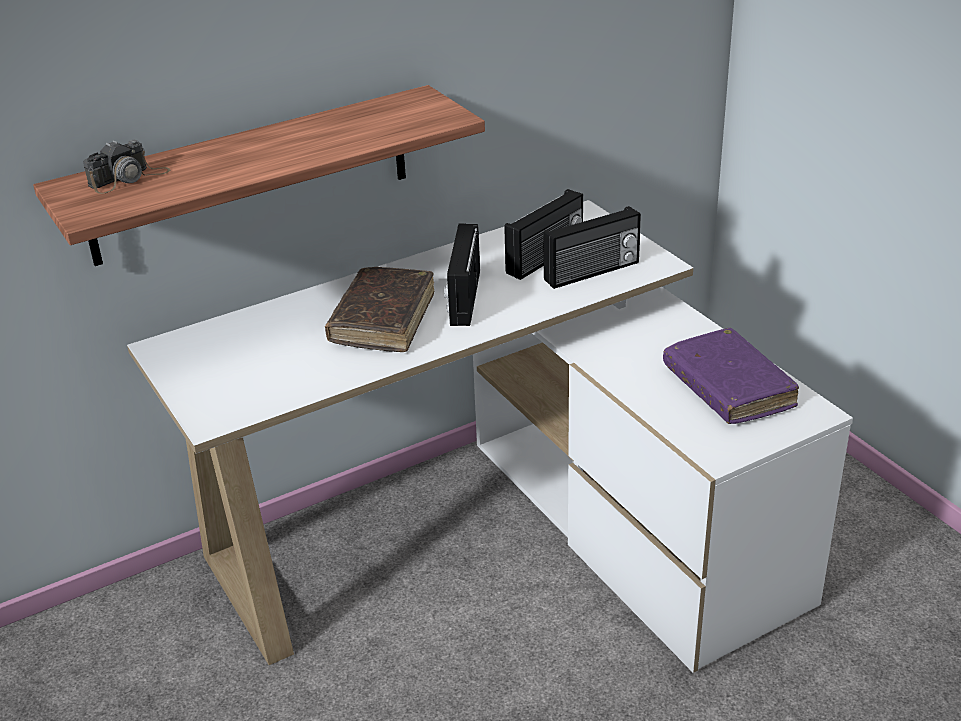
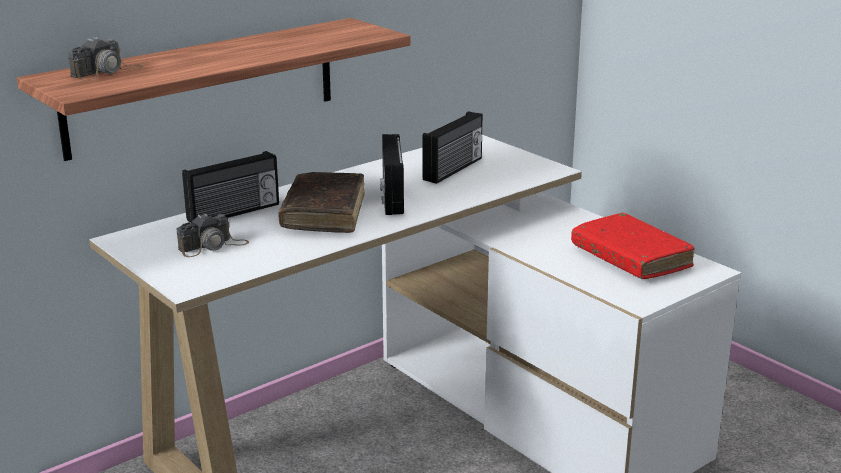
camera: 10 degrees left, 10 degrees down
(252, 363) = (213, 246): none -> camera
(592, 272) = (497, 177): radio -> radio (234, 213)
(728, 388) = (630, 258): purple book -> red book

